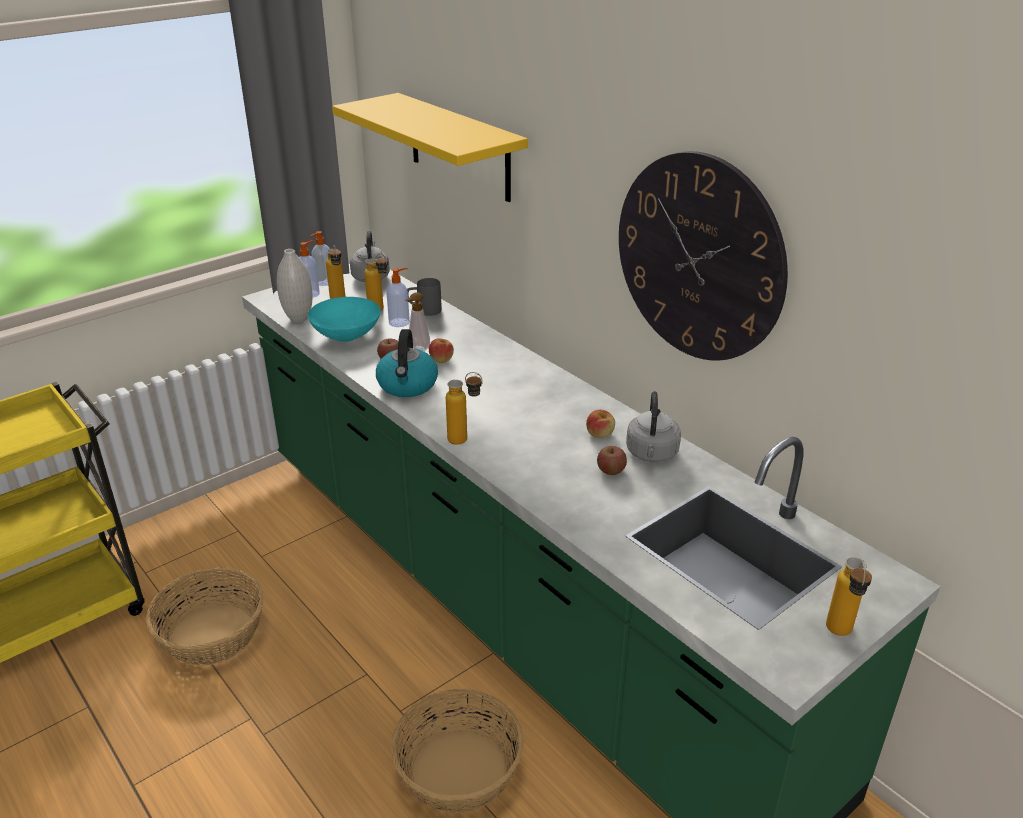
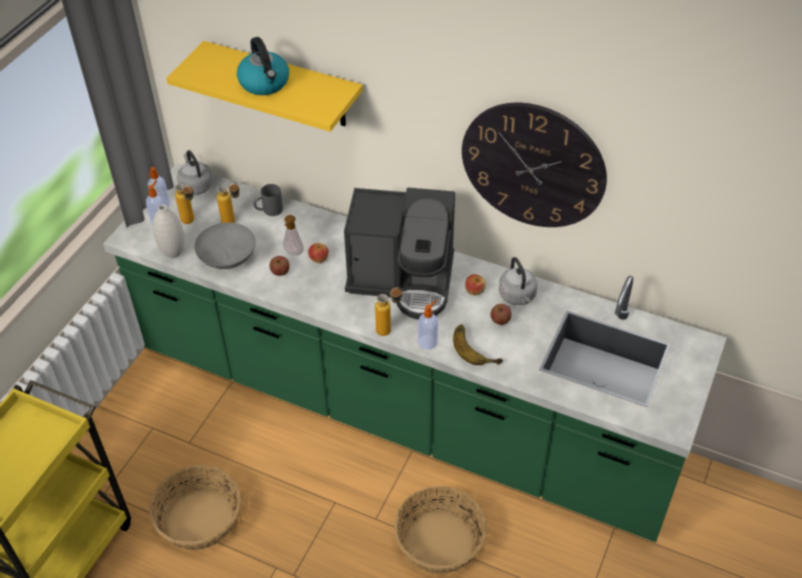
camera: 25 degrees left, 15 degrees up
(345, 336) = (227, 260): turquoise bowl -> grey bowl
(400, 322) = (259, 230): soap dispenser -> soap dispenser (428, 341)
(408, 385) = (312, 293): kettle -> kettle (265, 83)
(520, 401) = (403, 280): none -> coffee machine
(559, 488) = (476, 347): none -> banana
(840, 635) = (690, 393): bottle -> none

